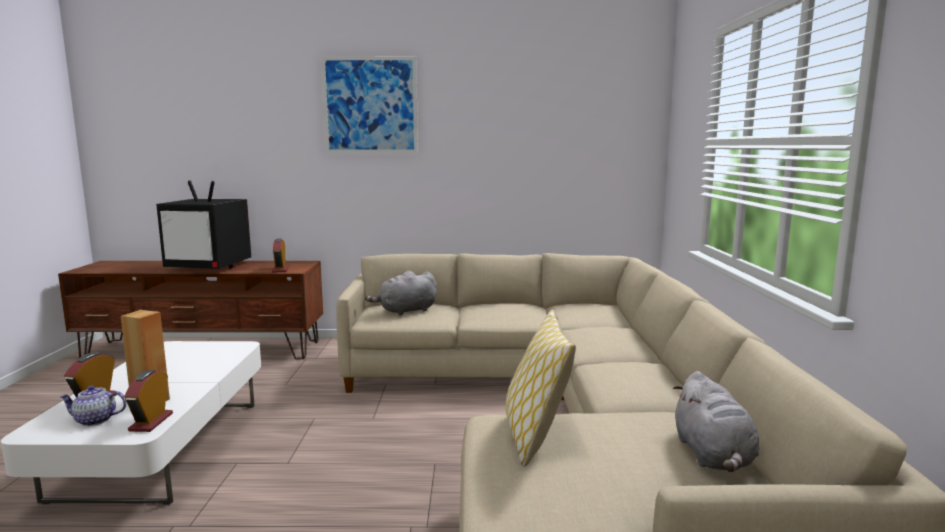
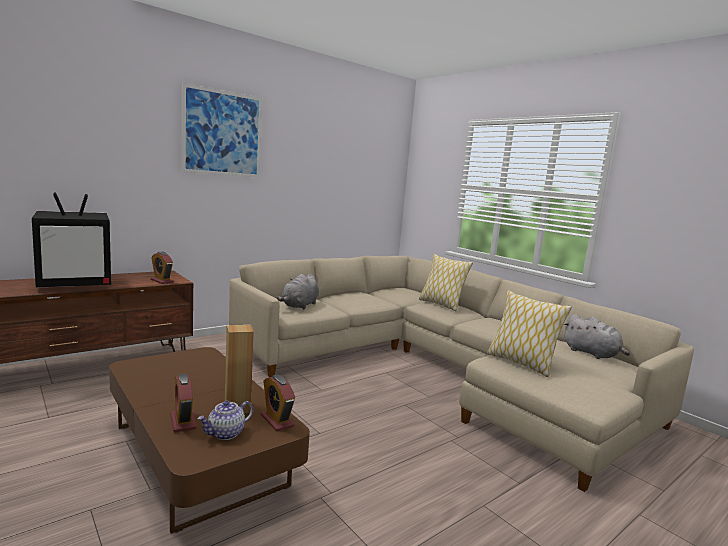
camera: 40 degrees left, 0 degrees up
(163, 447) = (198, 455): white coffee table -> brown coffee table
(609, 333) = (441, 305): none -> pillow

